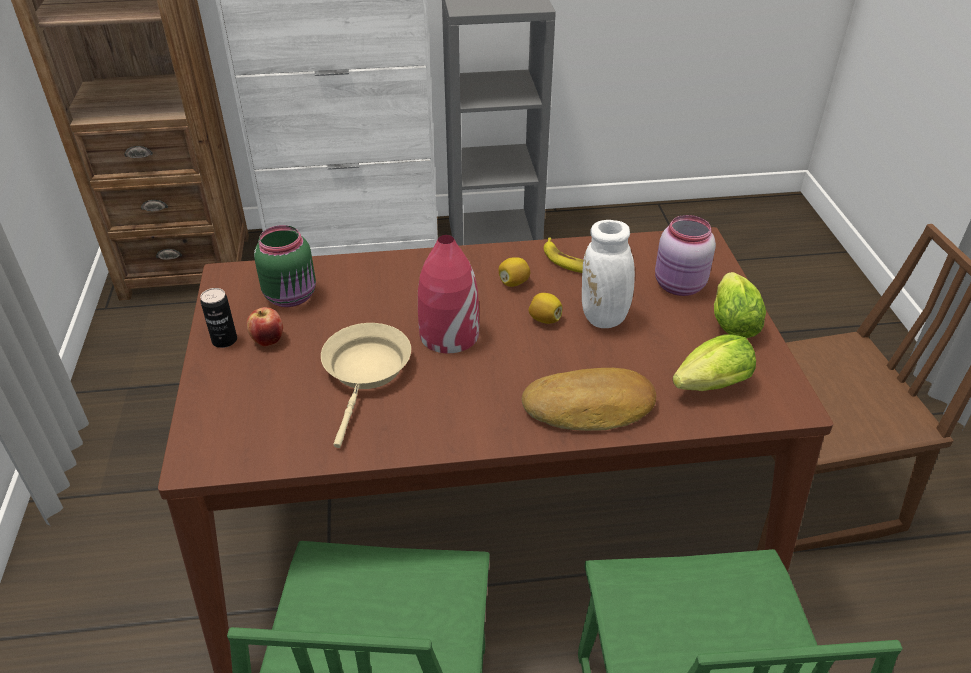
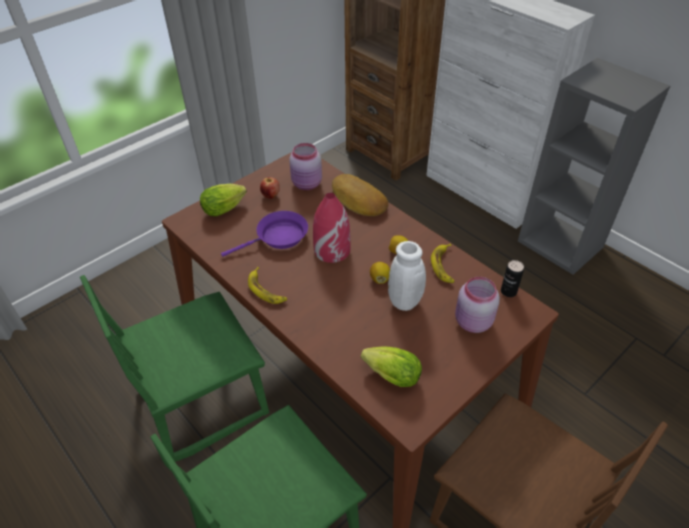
camera: 55 degrees right, 5 degrees up
(224, 340) = (258, 183): can -> can (508, 291)
(292, 296) = (307, 184): green jar -> pink jar
(366, 372) = (278, 237): beige frying pan -> purple frying pan
(458, 431) = (266, 290): none -> banana
(590, 408) = (326, 331): bread -> bread (358, 200)
(731, 320) = (464, 361): lettuce -> lettuce (226, 208)

